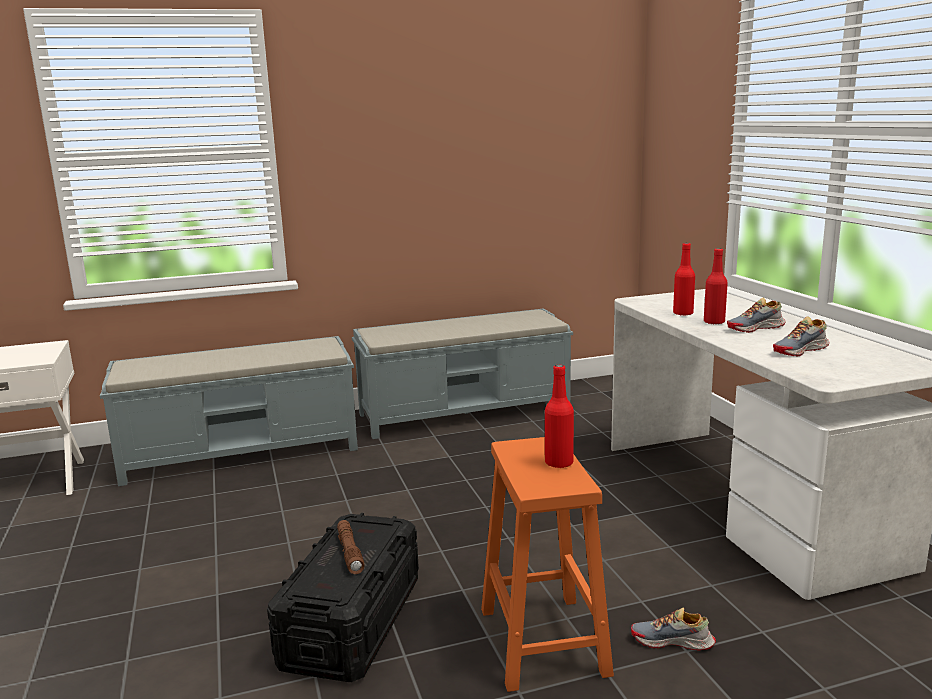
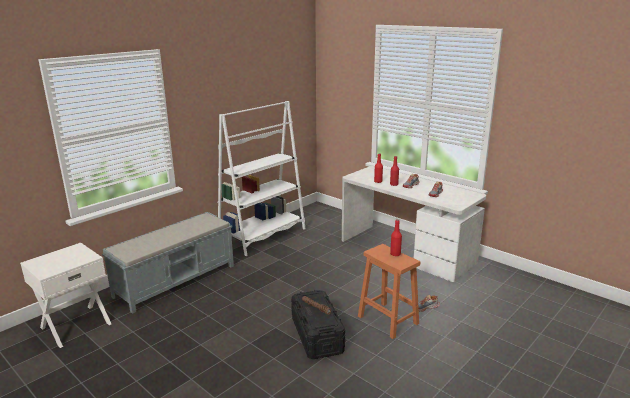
camera: 30 degrees left, 5 degrees up
(466, 412) = (263, 236): grey bench -> white bookcase

